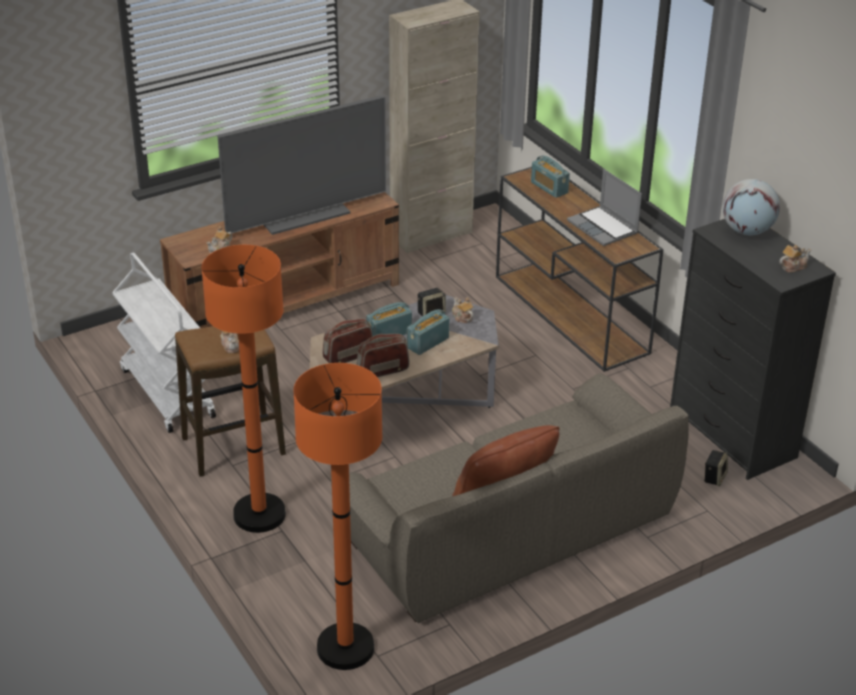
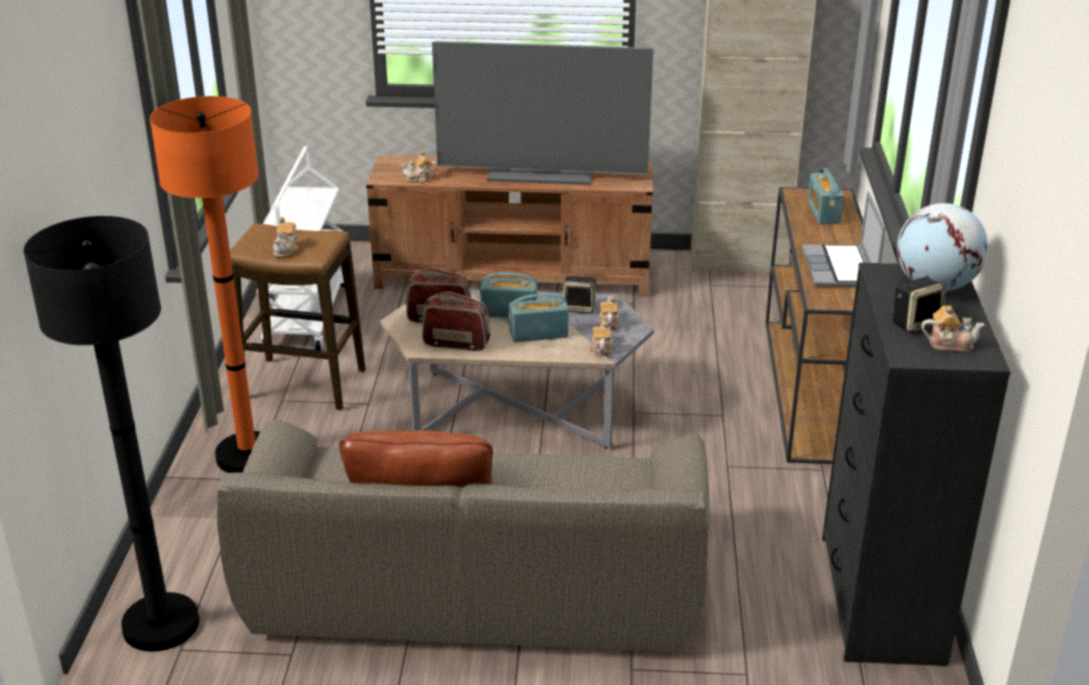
camera: 35 degrees right, 5 degrees down
(345, 648) = (161, 624): orange floor lamp -> black floor lamp
(478, 338) = (601, 348): none -> teapot
(714, 477) = (800, 638): speaker -> speaker (916, 323)

